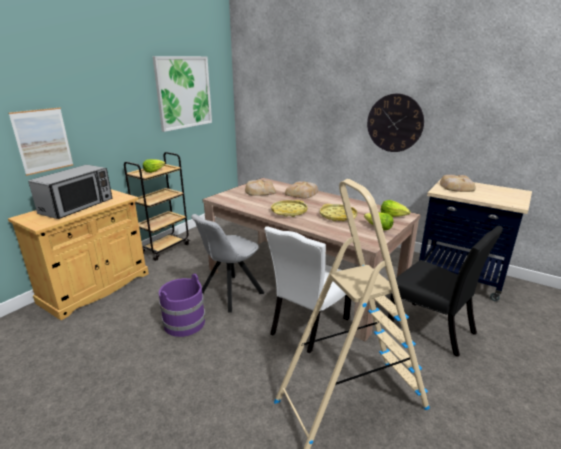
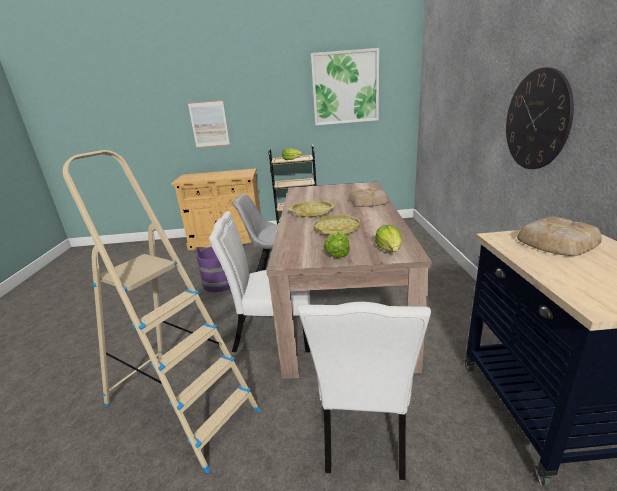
camera: 55 degrees right, 0 degrees up
(77, 206) = (216, 175): microwave -> none
(259, 191) = (340, 191): bread -> none
(430, 327) = (364, 422): black chair -> white chair

